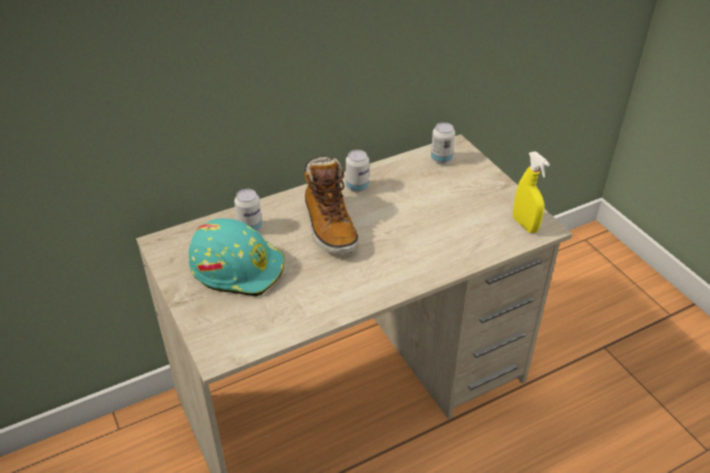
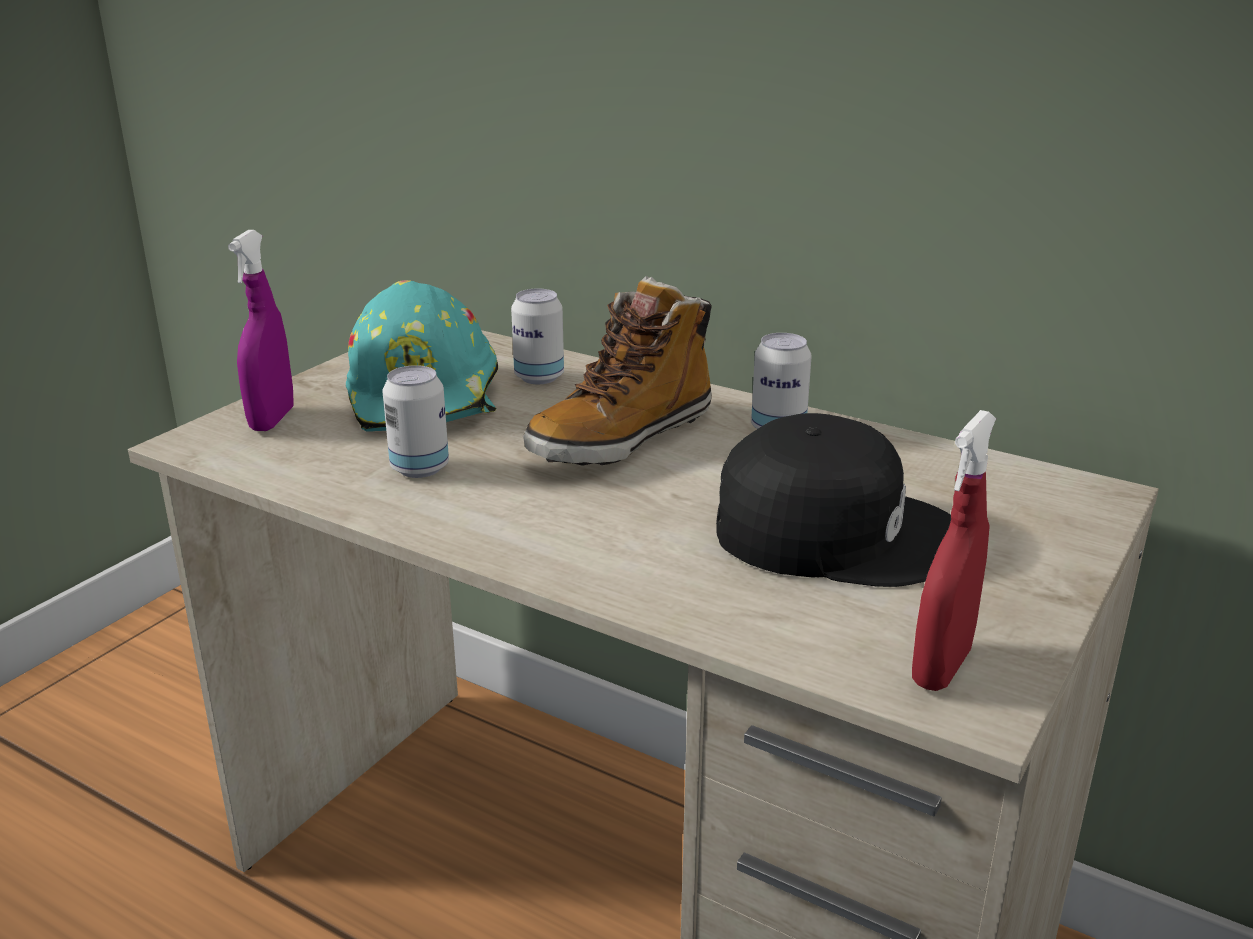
camera: 60 degrees right, 15 degrees down
(217, 323) = (272, 420): none -> purple spray bottle
(438, 208) = (835, 531): none -> black cap
(441, 159) = (1019, 488): can -> can (420, 468)
(525, 225) = (941, 668): yellow spray bottle -> red spray bottle

